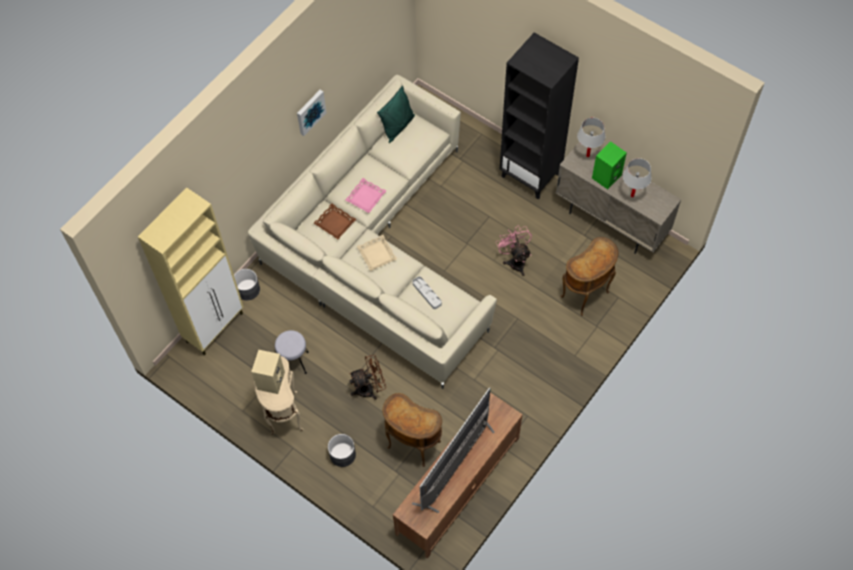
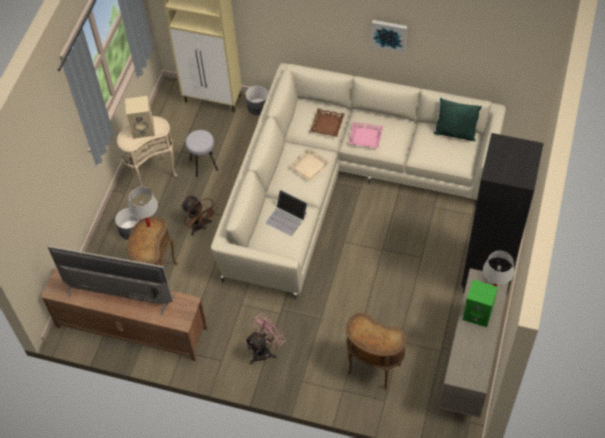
camera: 70 degrees right, 5 degrees down
(427, 293) = (287, 218): grey tray -> laptop
(515, 260) = (383, 295): pink fan -> pink fan (265, 350)
(632, 196) = (466, 345): white table lamp -> white table lamp (148, 225)

